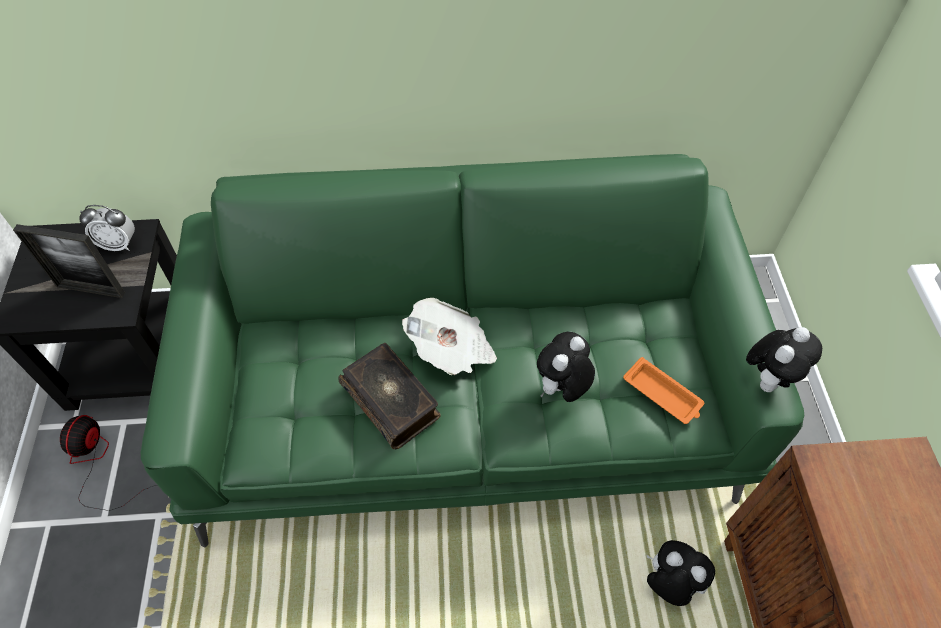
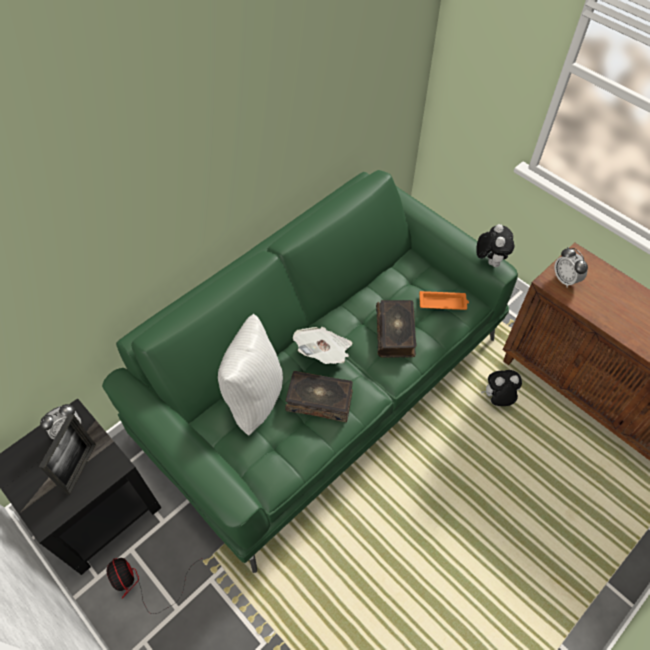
camera: 40 degrees left, 0 degrees up
(91, 289) = (80, 468): picture frame -> picture frame turned 45 degrees counterclockwise
(327, 344) = (254, 397): none -> white pillow
(561, 388) = (396, 333): plush toy -> book
(852, 479) = (565, 279): none -> alarm clock

